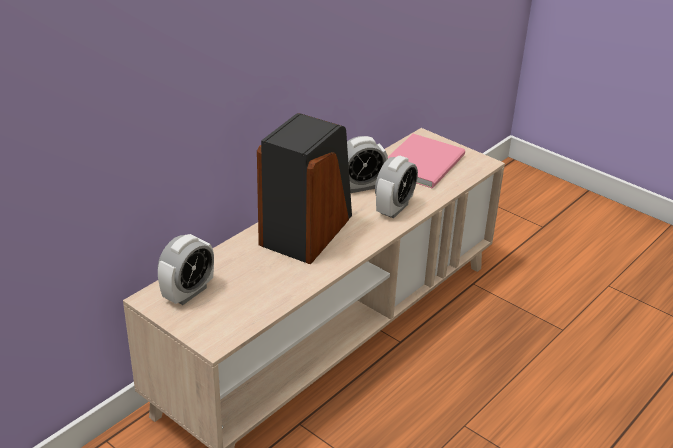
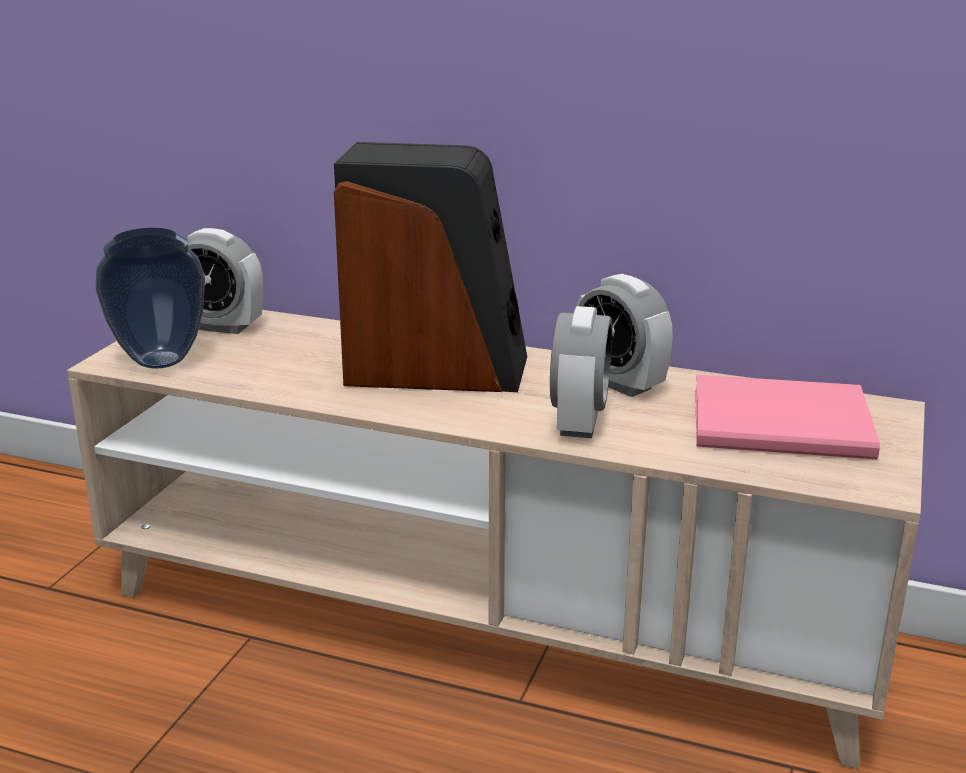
camera: 70 degrees right, 10 degrees down
(227, 322) = (162, 360): none -> vase
(394, 209) = (579, 422): alarm clock -> alarm clock turned 90 degrees counterclockwise

